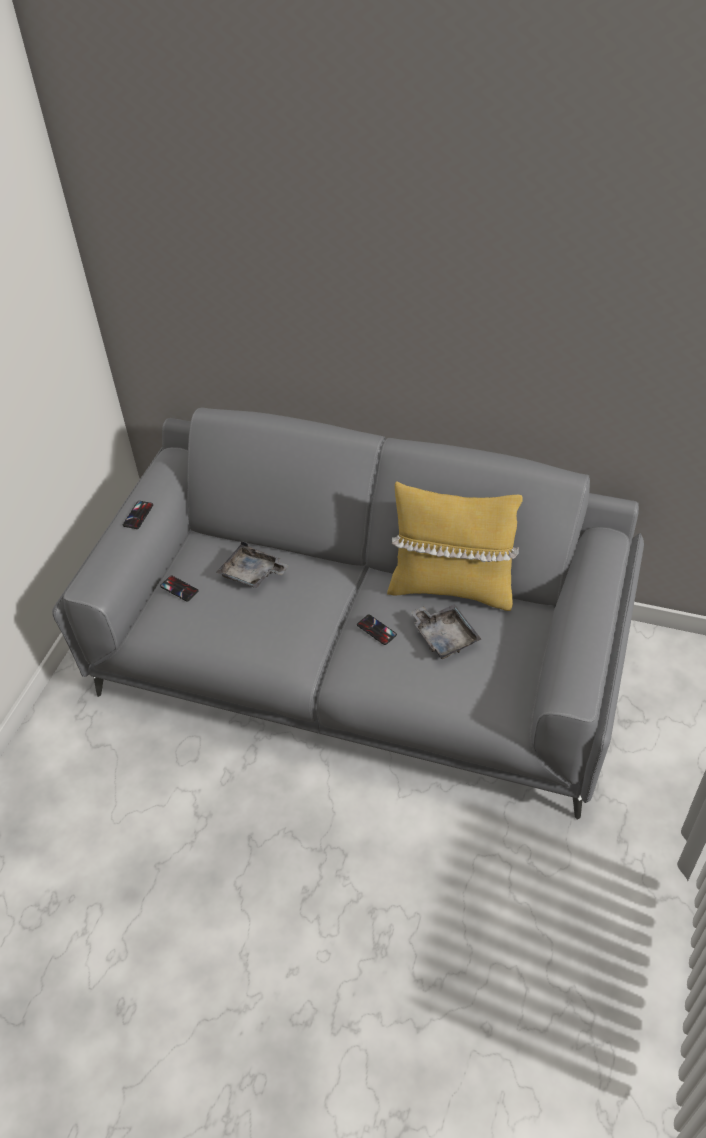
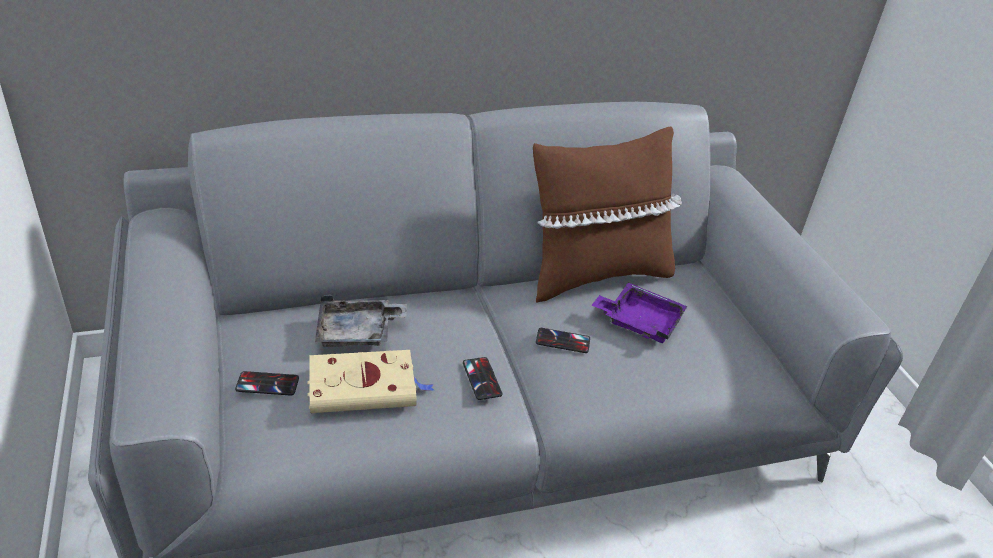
camera: 40 degrees left, 10 degrees down
(138, 515) = (163, 296): phone -> phone (482, 378)
(229, 613) = (365, 387): none -> beige book
(444, 636) = (639, 321): grey tray -> purple tray
(451, 588) = (595, 275): yellow pillow -> brown pillow

